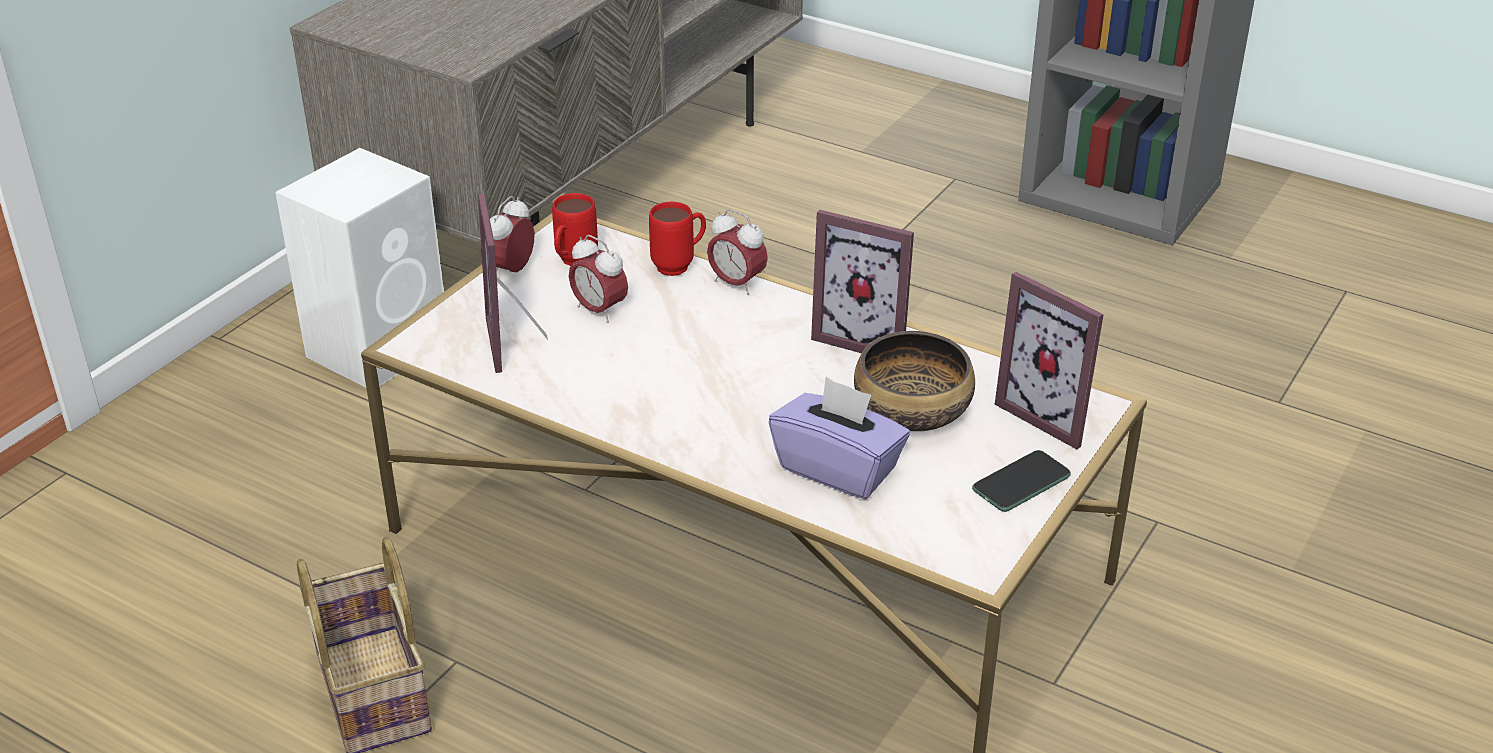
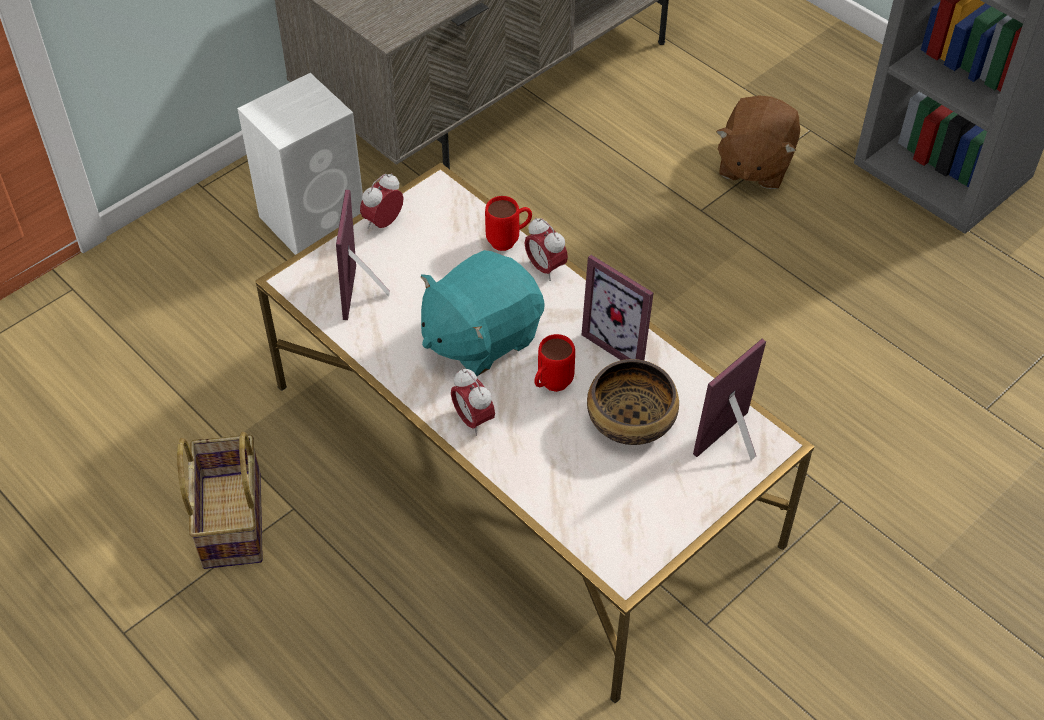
camera: 15 degrees right, 15 degrees up
(572, 263) = (430, 223): red mug -> red mug (550, 386)
(599, 311) = (435, 274): alarm clock -> alarm clock (473, 420)
(684, 361) = (480, 337): none -> turquoise plush toy
(838, 468) = (557, 462): purple tissue box -> none
(905, 218) = (754, 165): none -> brown plush toy
(1021, 483) = (685, 504): phone -> none
(1053, 414) = (736, 445): picture frame -> picture frame turned 75 degrees clockwise

